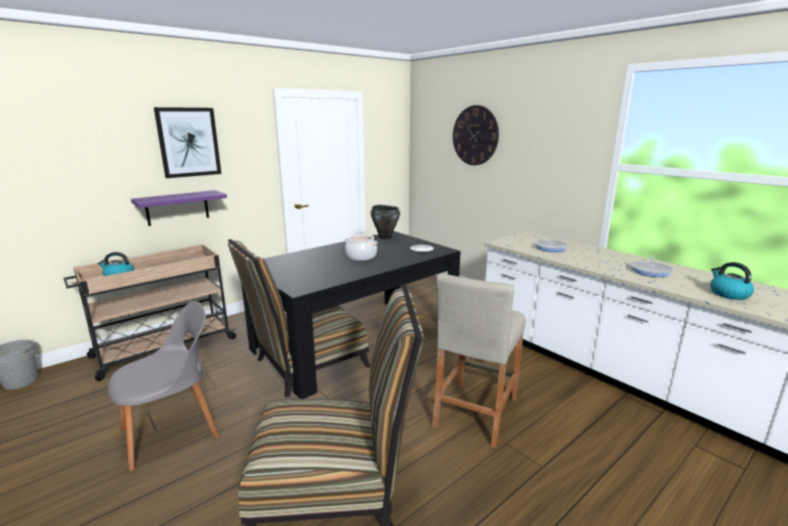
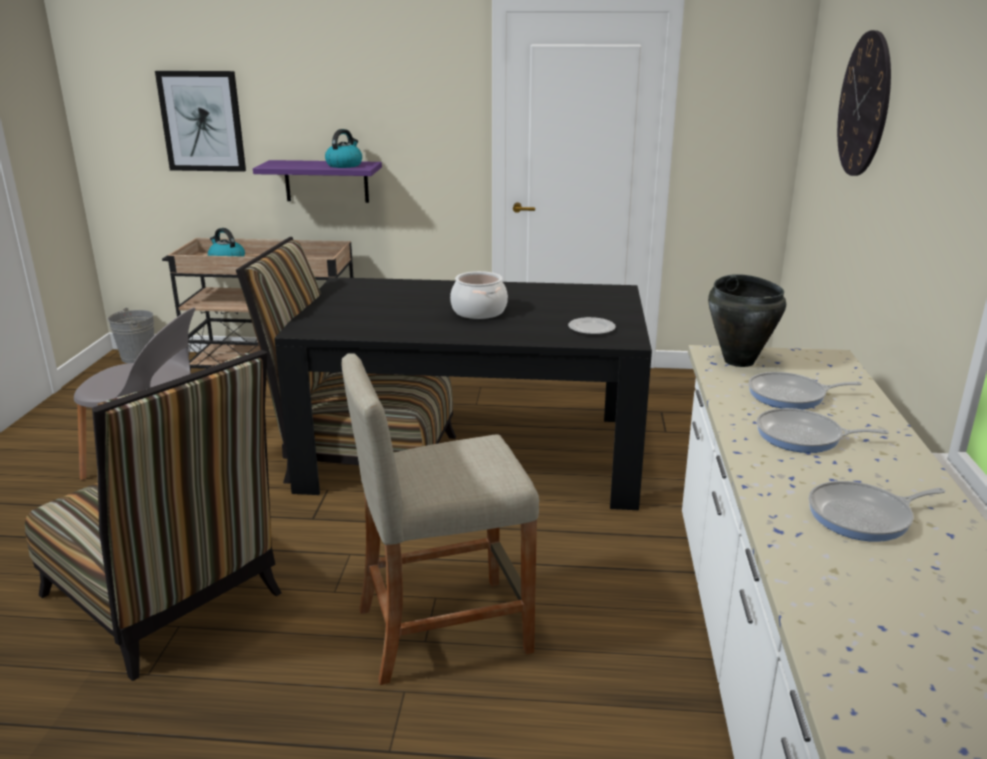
camera: 45 degrees right, 5 degrees up
(189, 142) = (348, 85): picture -> picture (202, 121)
(385, 237) = (593, 292): black cooking pot -> black cooking pot (739, 361)
(585, 257) = (803, 437): none -> frying pan
(728, 294) = (893, 638): kettle -> kettle (344, 165)

